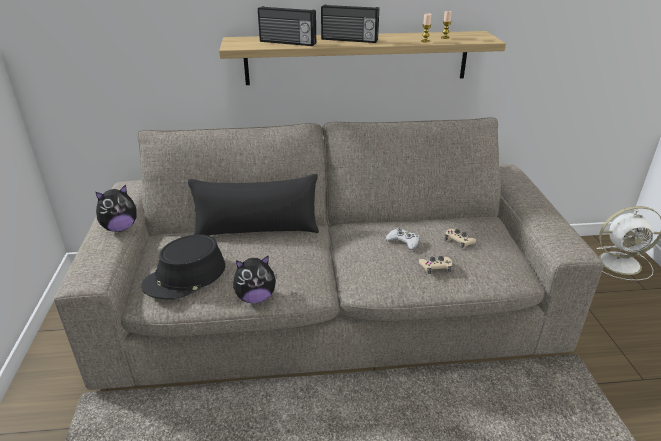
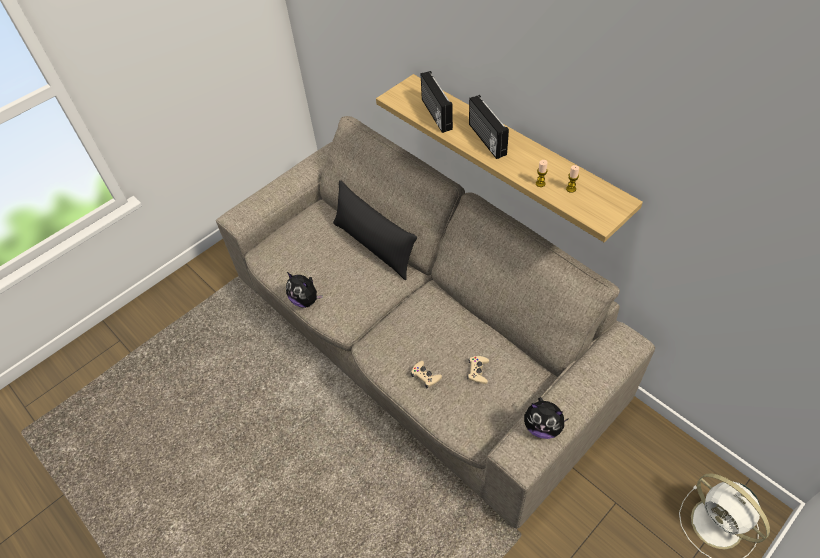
camera: 55 degrees right, 20 degrees up
(120, 228) = (290, 188): plush toy -> plush toy (542, 427)
(185, 276) = (291, 252): black hat -> none
(403, 241) = (440, 337): white game controller -> none

